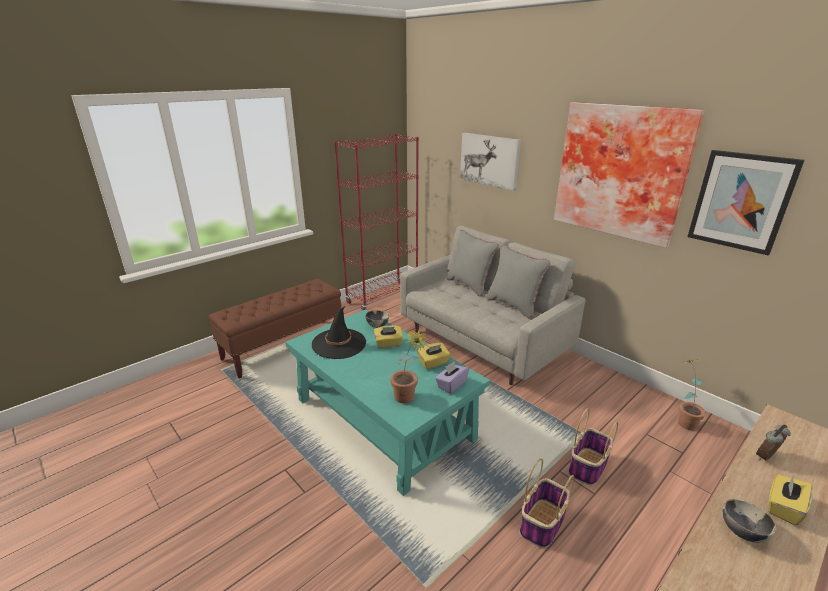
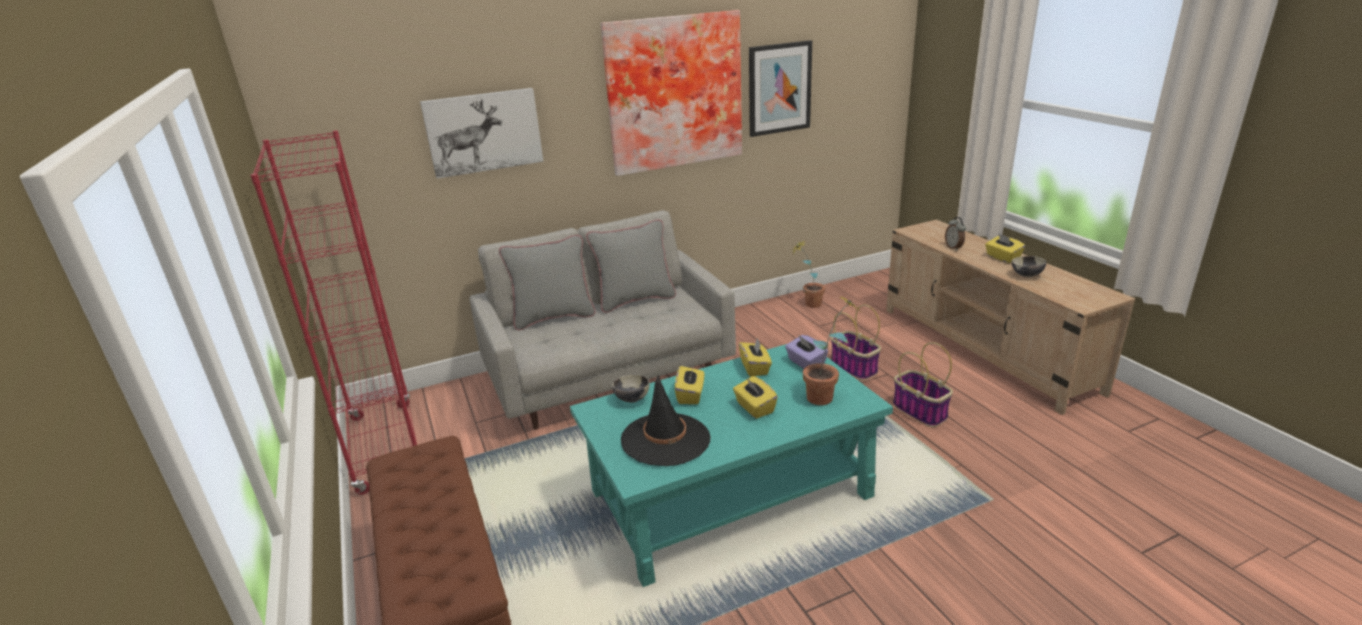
camera: 70 degrees left, 0 degrees up
(381, 370) = (754, 408): none -> yellow tissue box

